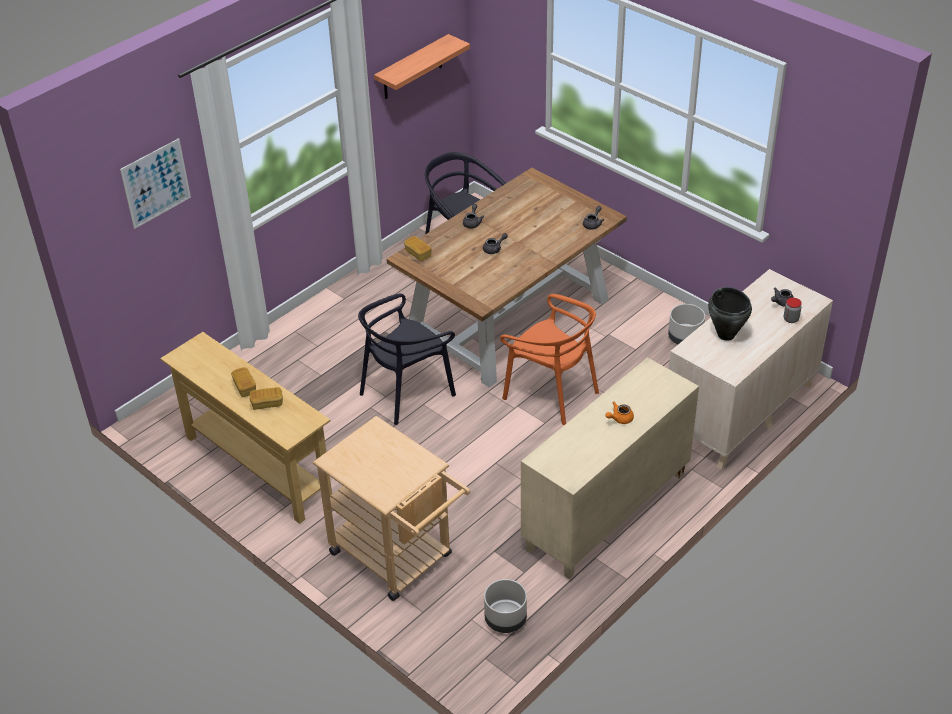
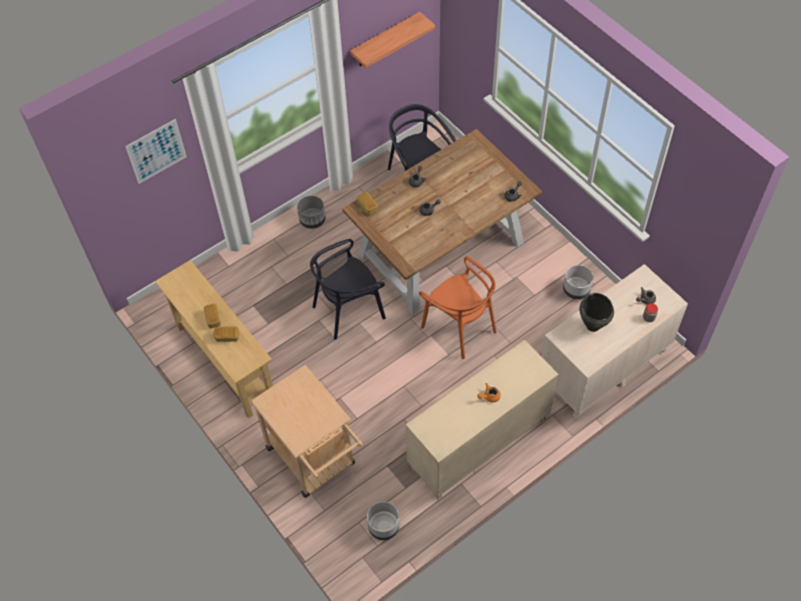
camera: 10 degrees right, 15 degrees up
(340, 307) = (312, 220): none -> grey planter

